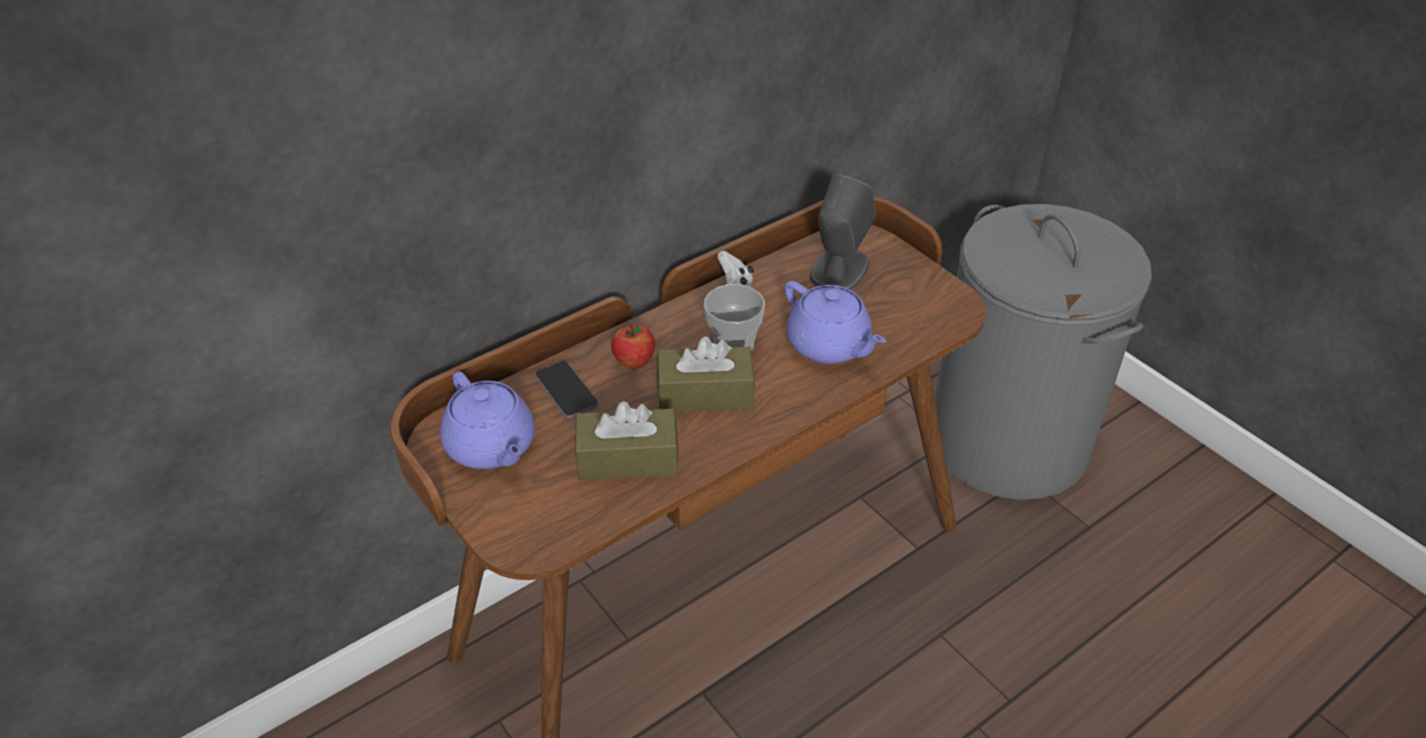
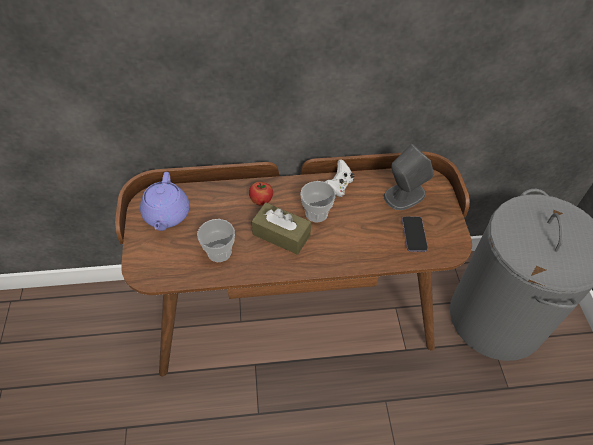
camera: 30 degrees right, 10 degrees up
(566, 391) = (219, 202): phone -> phone (414, 234)
(627, 459) = (219, 252): brown tissue box -> cup
(829, 346) = (364, 237): purple teapot -> none

